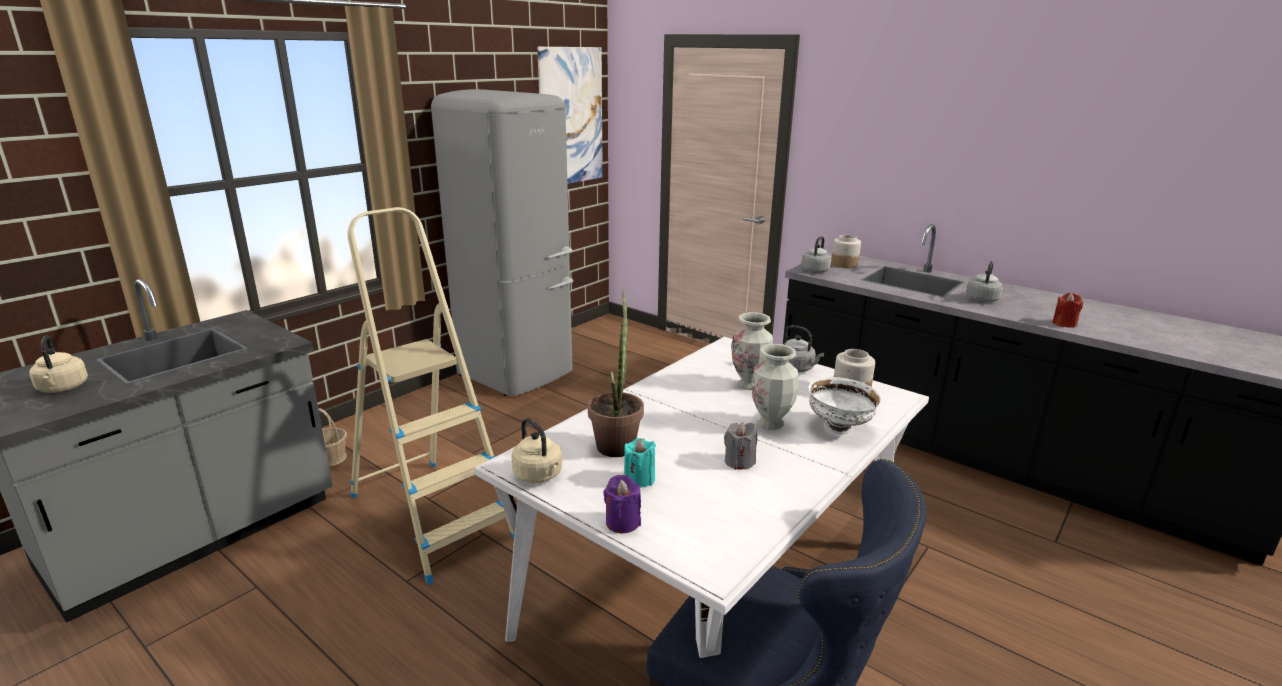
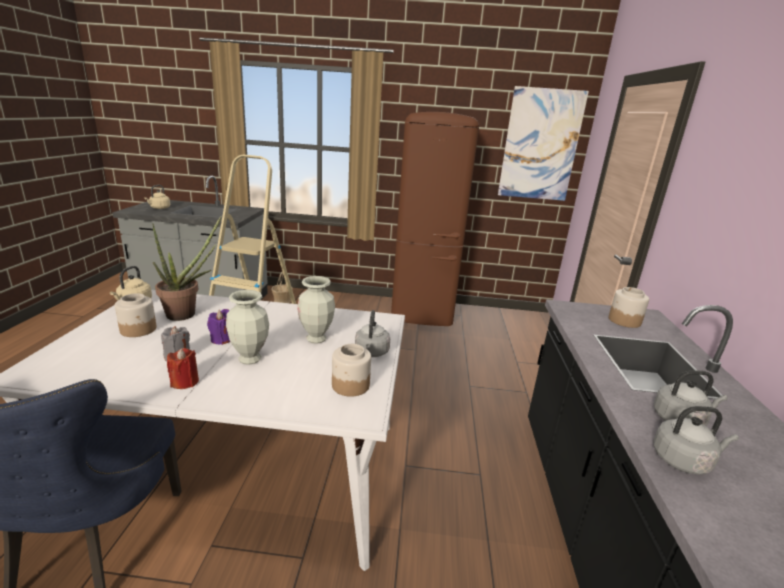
camera: 55 degrees right, 0 degrees up
(519, 373) = (422, 313): grey fridge -> brown fridge
(622, 522) = (80, 335): purple candle -> purple candle (222, 339)
(639, 479) = (139, 329): turquoise candle -> jar
(815, 270) = (575, 310): grey kettle -> grey kettle (683, 460)
(839, 427) = (265, 390): white bowl -> none
(1064, 324) = (710, 511): red candle -> red candle (185, 382)

